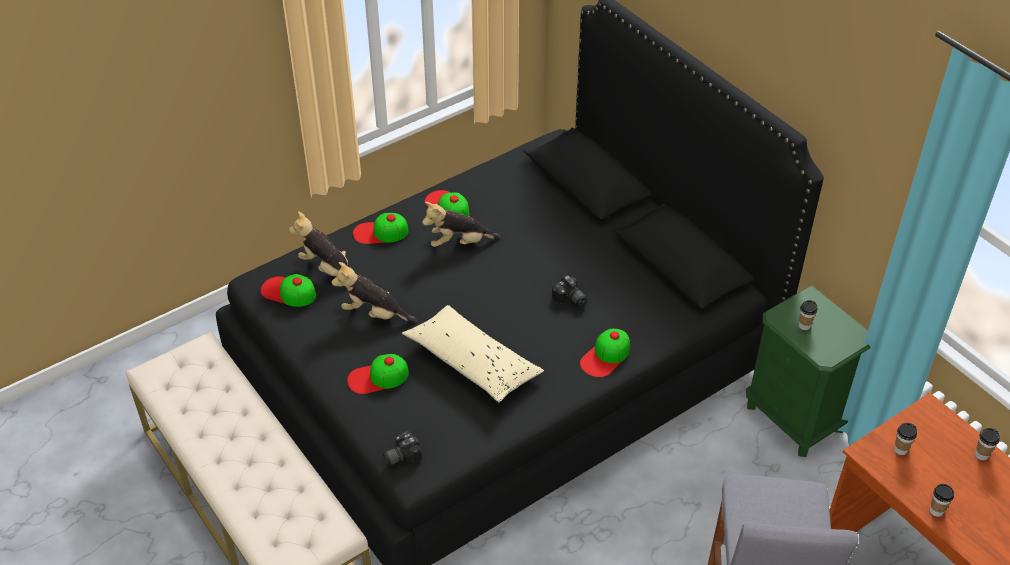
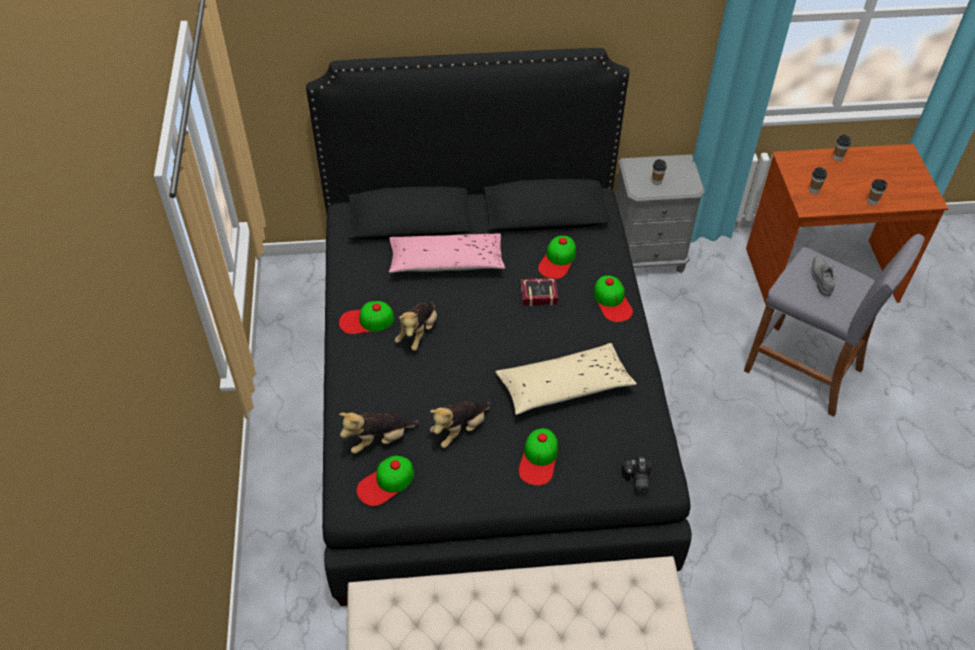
camera: 60 degrees left, 5 degrees up
(380, 232) = (360, 381): cap -> cap (557, 260)
(556, 224) = (446, 262): none -> pink pillow
(570, 299) = (537, 294): camera -> book
(782, 511) = (821, 278): none -> grey shoe
(795, 418) = (647, 256): green nightstand -> grey nightstand

